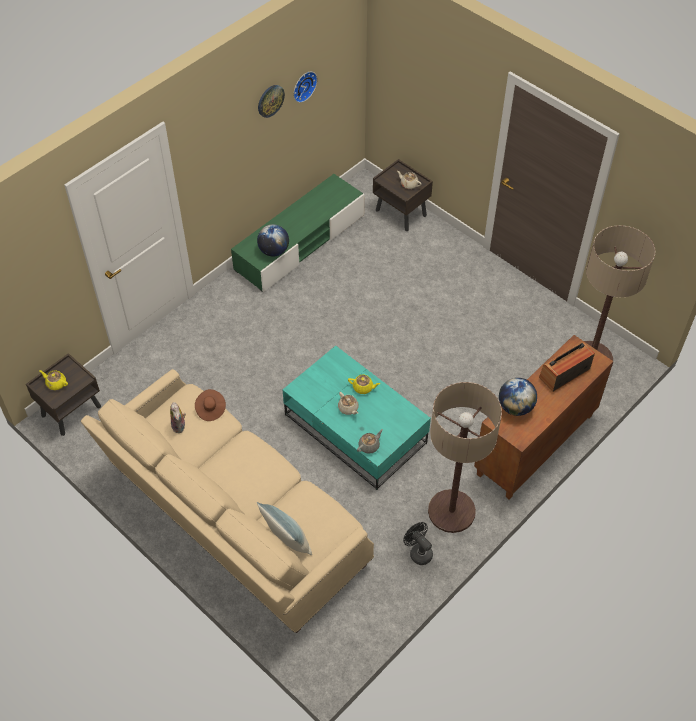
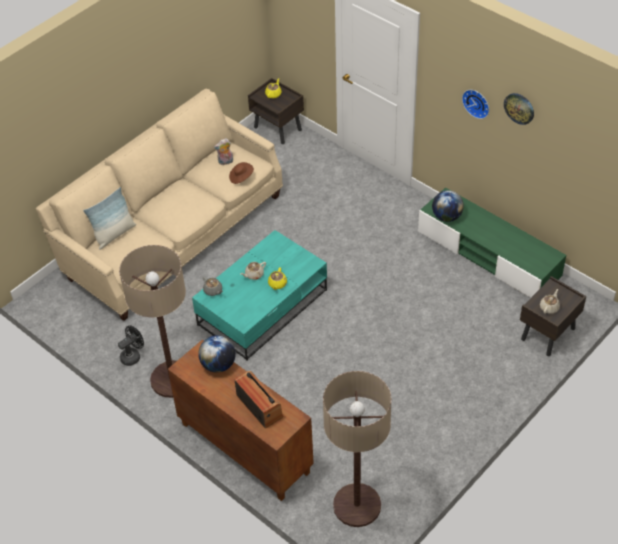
camera: 90 degrees right, 5 degrees down
(303, 85) = (557, 134): wall clock -> wall clock (477, 102)

